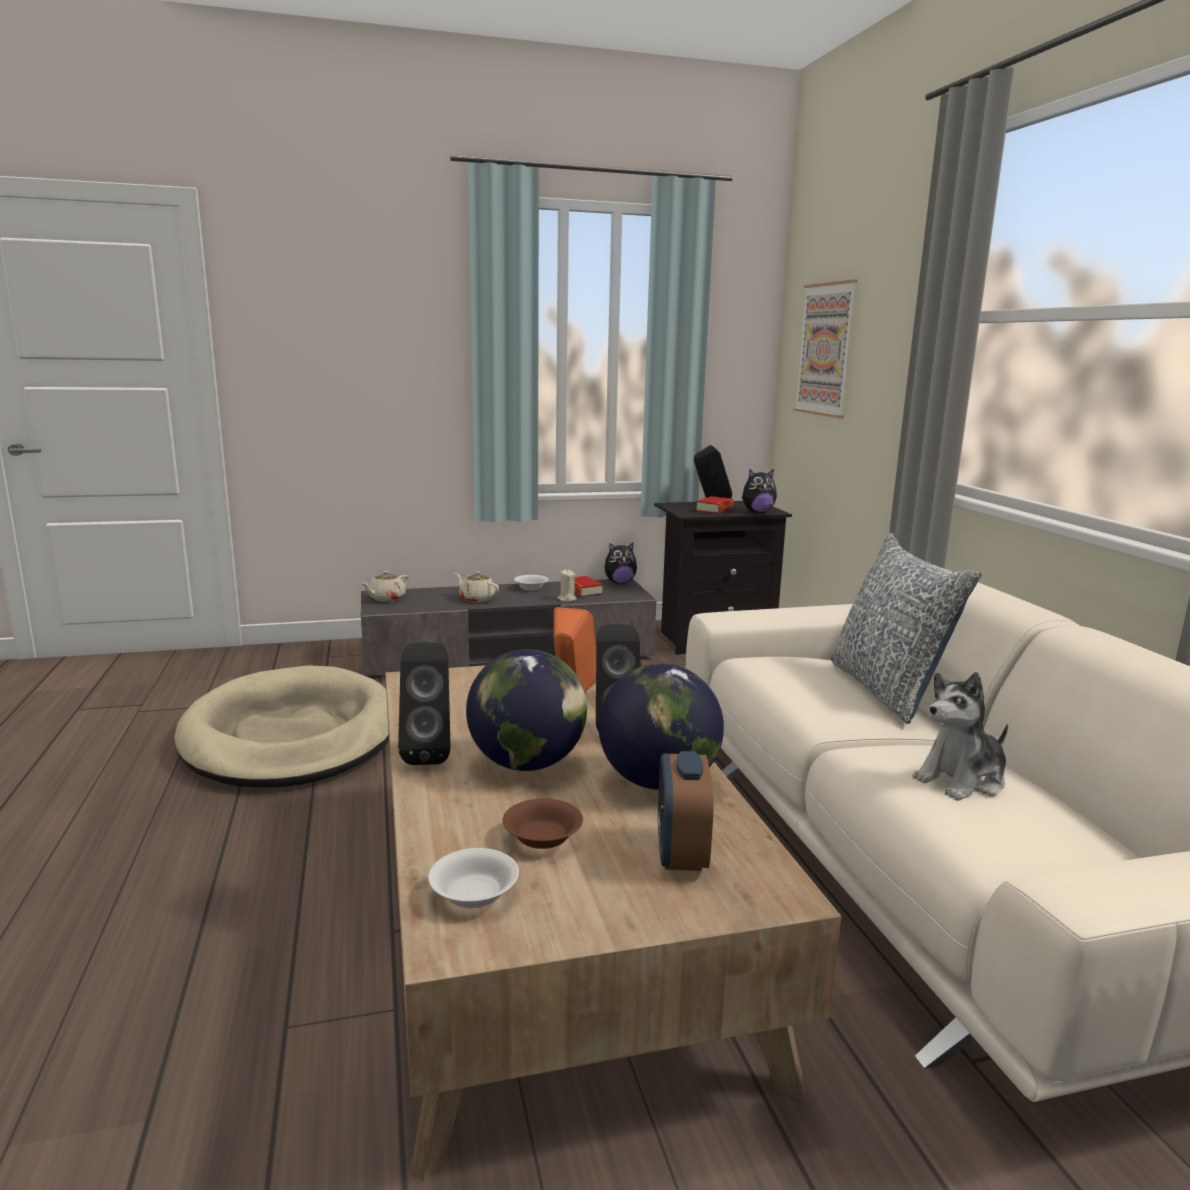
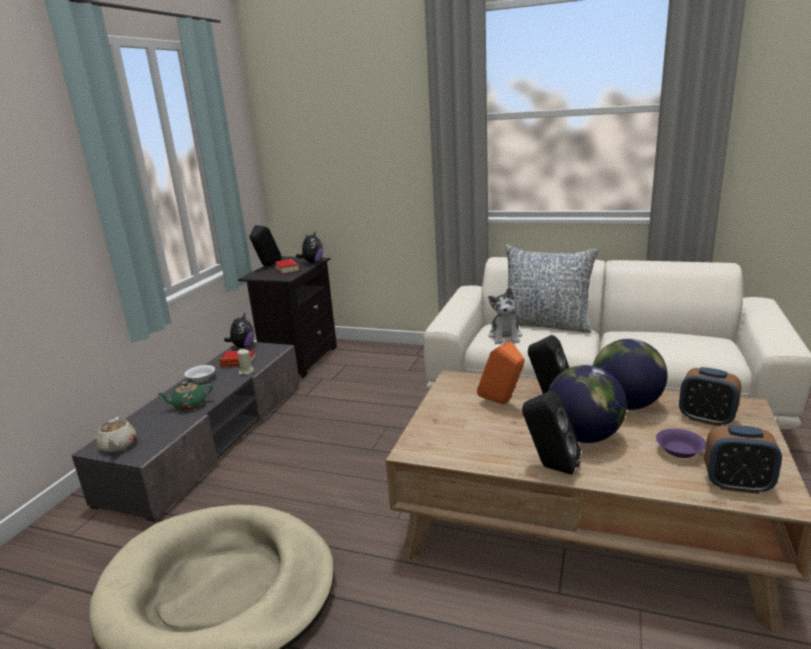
camera: 55 degrees left, 5 degrees up
(475, 895) = (737, 485): white bowl -> alarm clock
(476, 599) = (189, 405): beige teapot -> green teapot
(541, 838) = (679, 452): brown bowl -> purple bowl
(825, 349) = (320, 144): picture -> none
(962, 780) = (658, 340): plush toy -> plush toy (505, 336)

